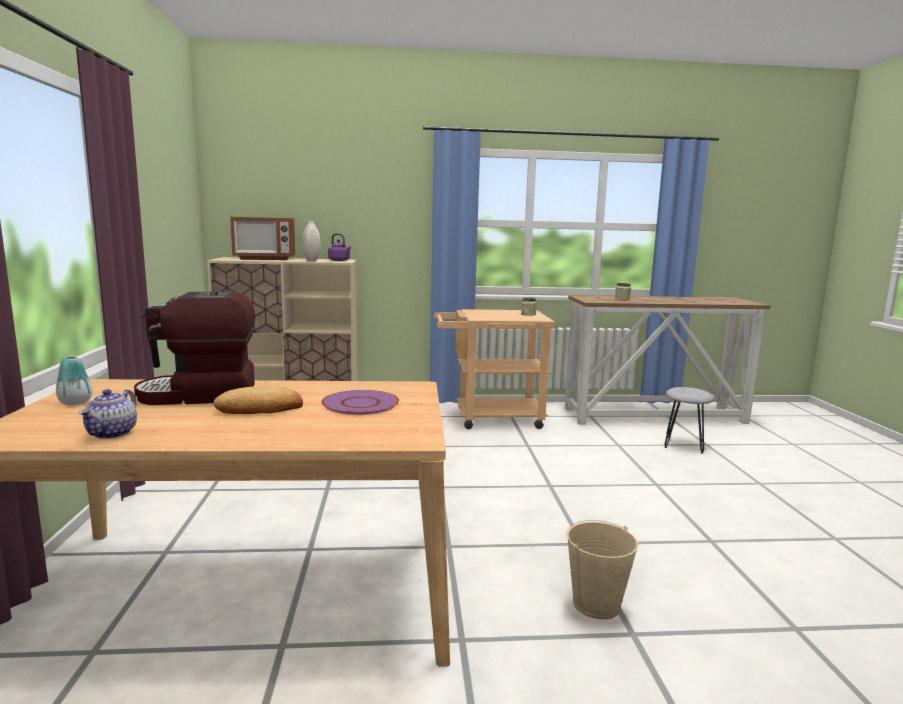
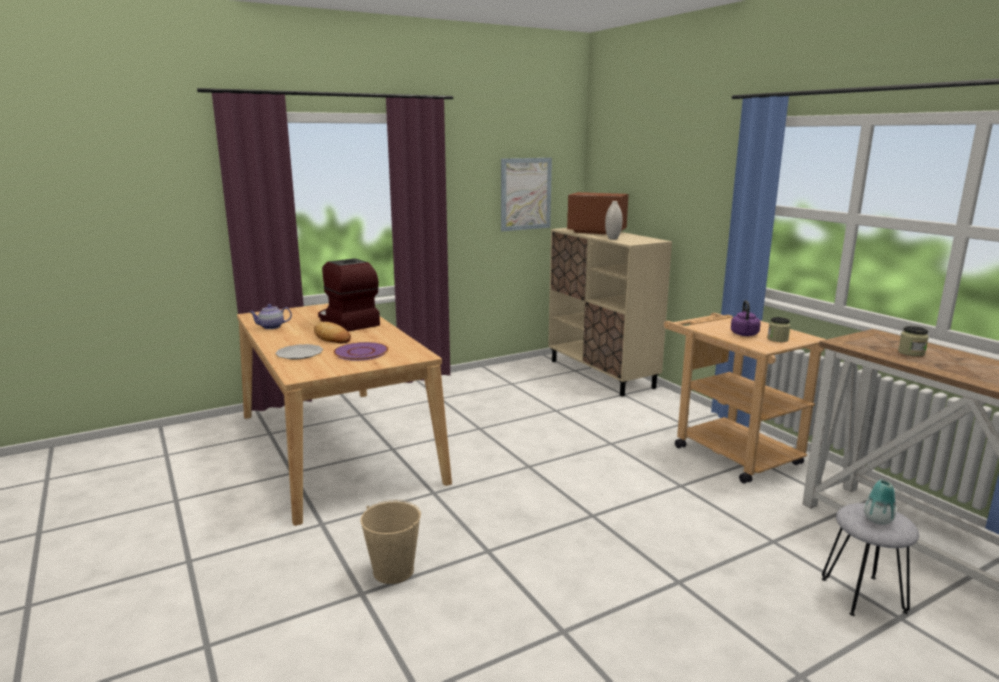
camera: 65 degrees right, 5 degrees up
(75, 403) = (313, 310): vase -> vase (878, 520)
(172, 218) = (525, 194): none -> picture
(265, 259) = (597, 232): microwave -> microwave turned 150 degrees clockwise
(311, 431) = (299, 354): none -> plate
(340, 260) = (639, 241): purple kettle -> purple kettle (744, 334)

